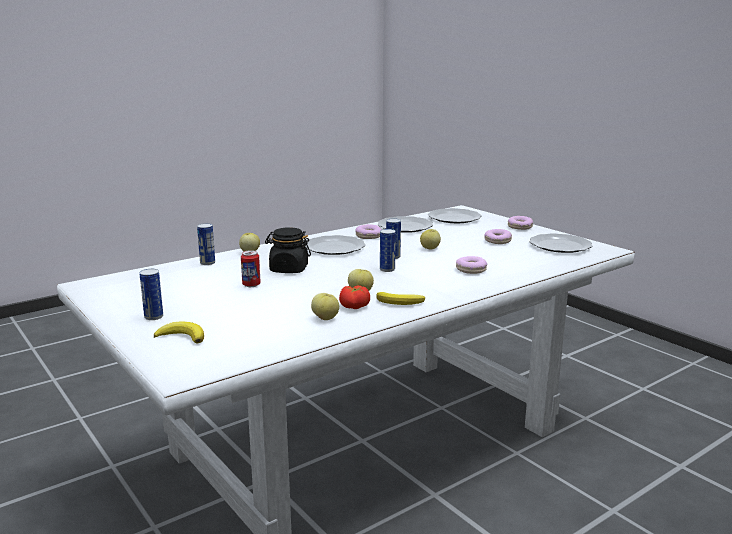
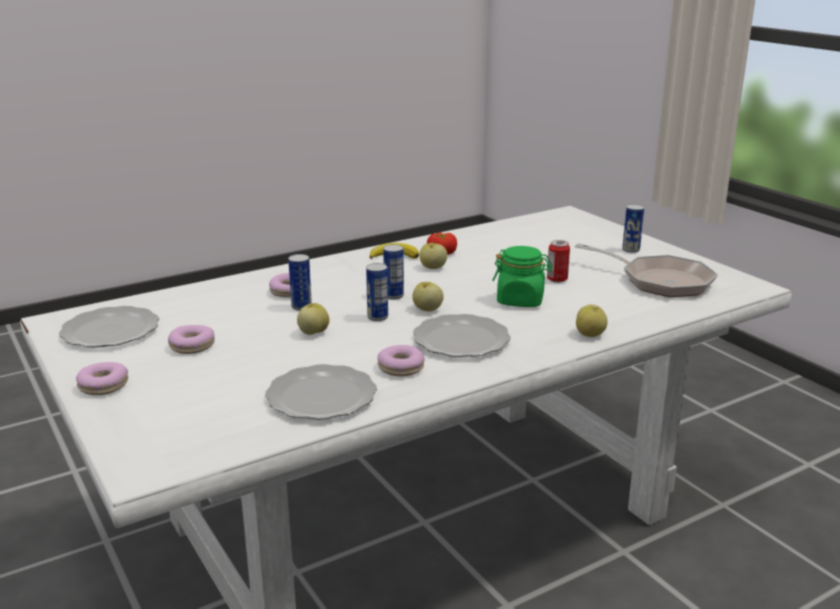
camera: 175 degrees left, 5 degrees up
(162, 286) = (659, 281): none -> frying pan
(182, 336) = (588, 234): banana -> none
(207, 263) = (637, 315): can -> can (301, 307)
(288, 269) = (520, 300): black jar -> green jar
(325, 318) = (469, 244): apple -> apple (427, 309)
(454, 218) = (196, 428): plate -> none

